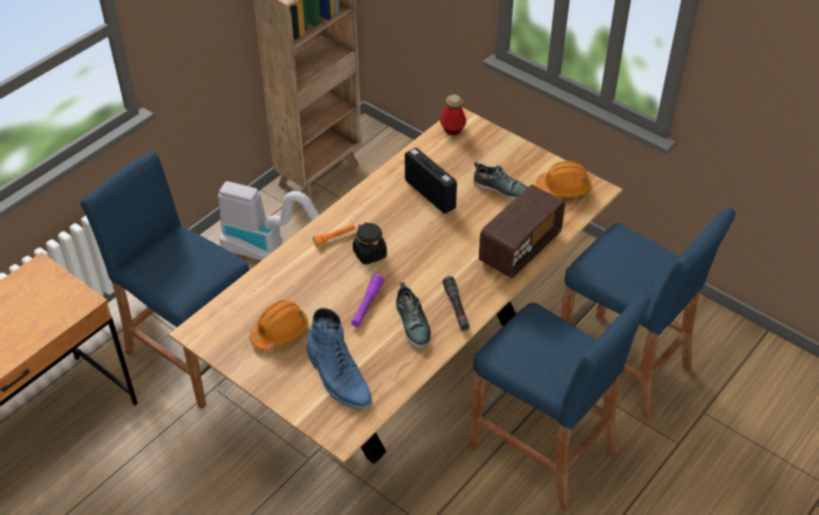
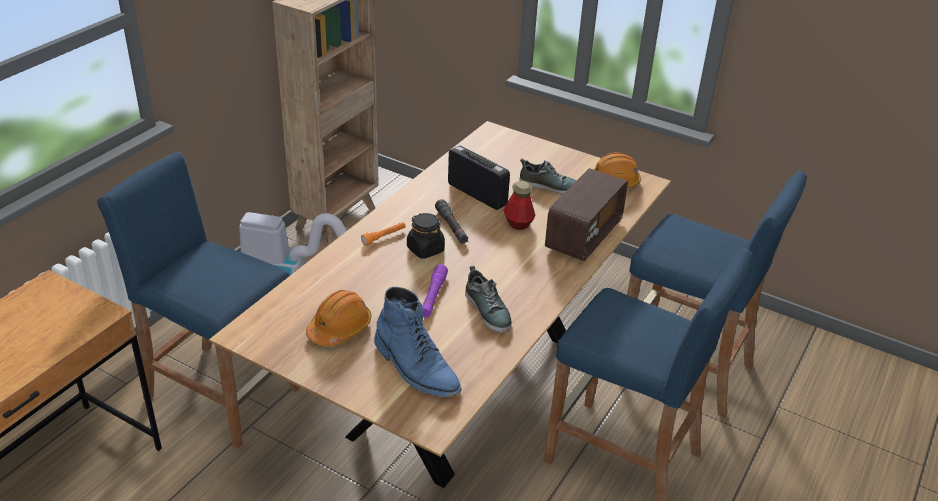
camera: 10 degrees left, 10 degrees down
(452, 129) = (486, 140): bottle -> bottle (518, 223)
(456, 307) = (531, 292): black flashlight -> black flashlight (451, 227)

